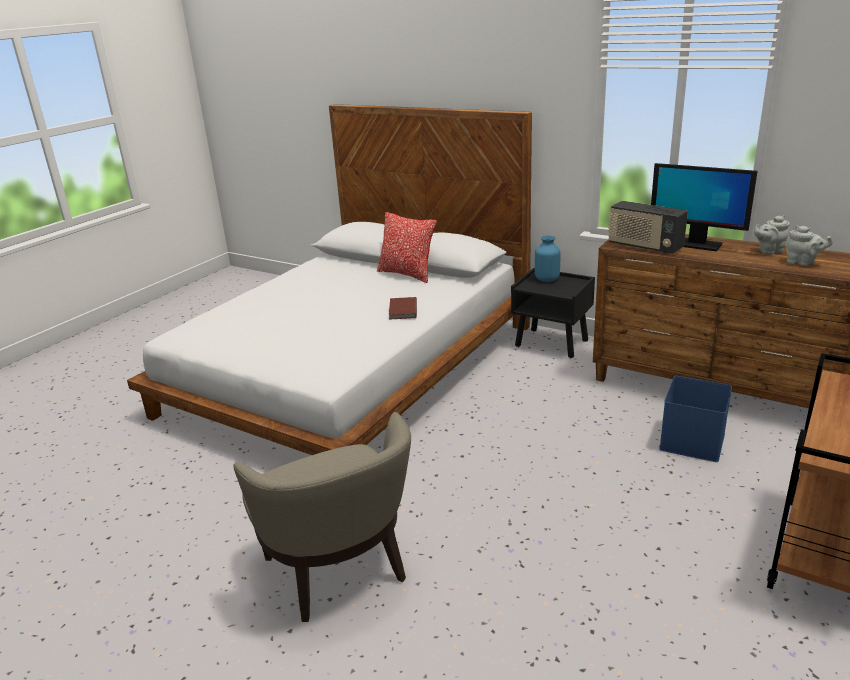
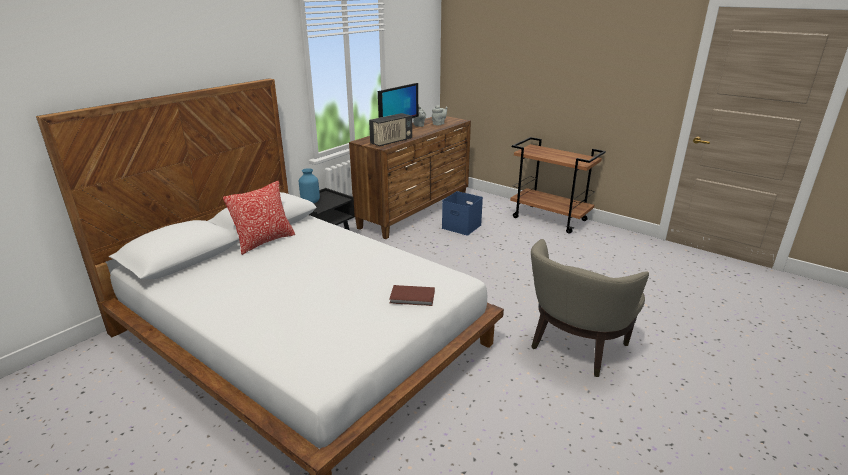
camera: 85 degrees left, 0 degrees up
(339, 571) = (576, 347): beige armchair -> beige armchair turned 150 degrees clockwise
(402, 310) = (348, 246): brown book -> brown book (413, 297)

